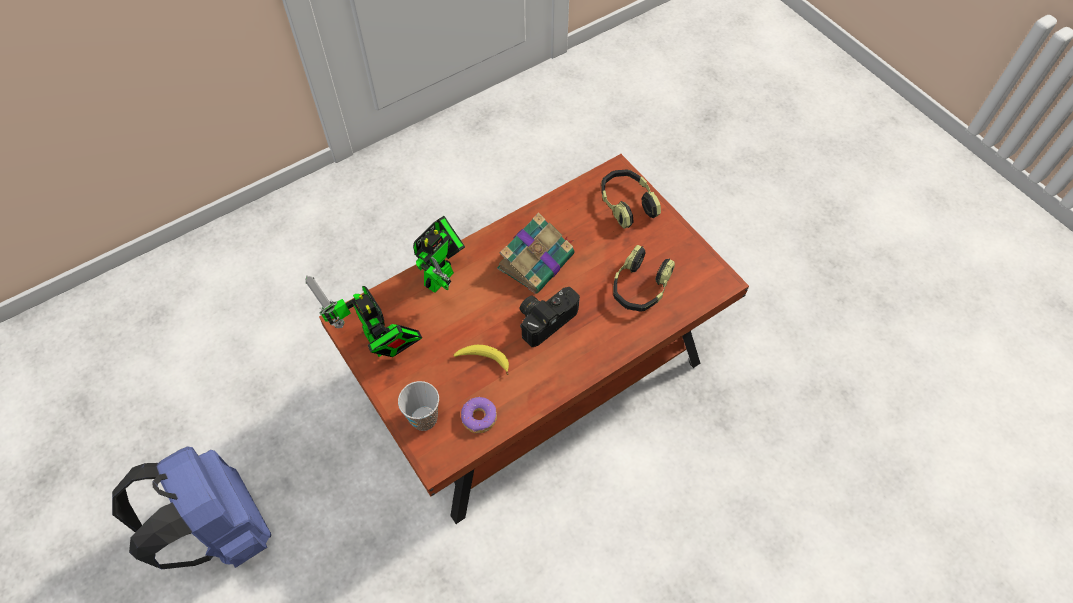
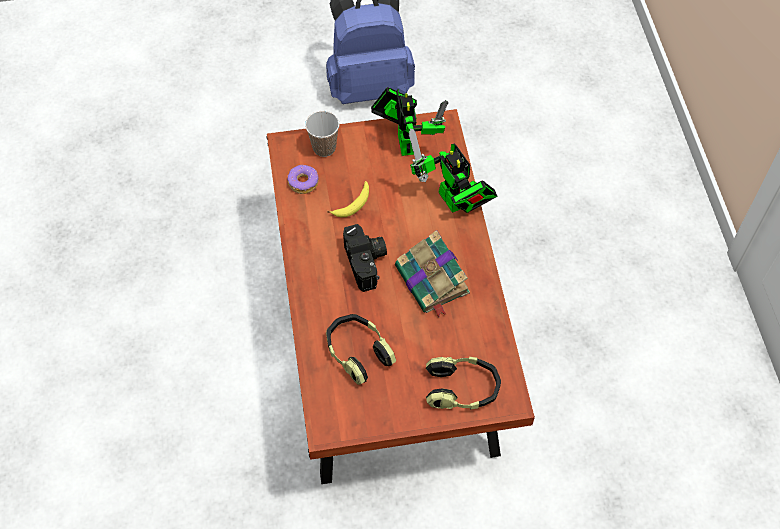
camera: 115 degrees right, 0 degrees up
(380, 346) = (405, 140): toy robot -> toy robot turned 90 degrees clockwise

